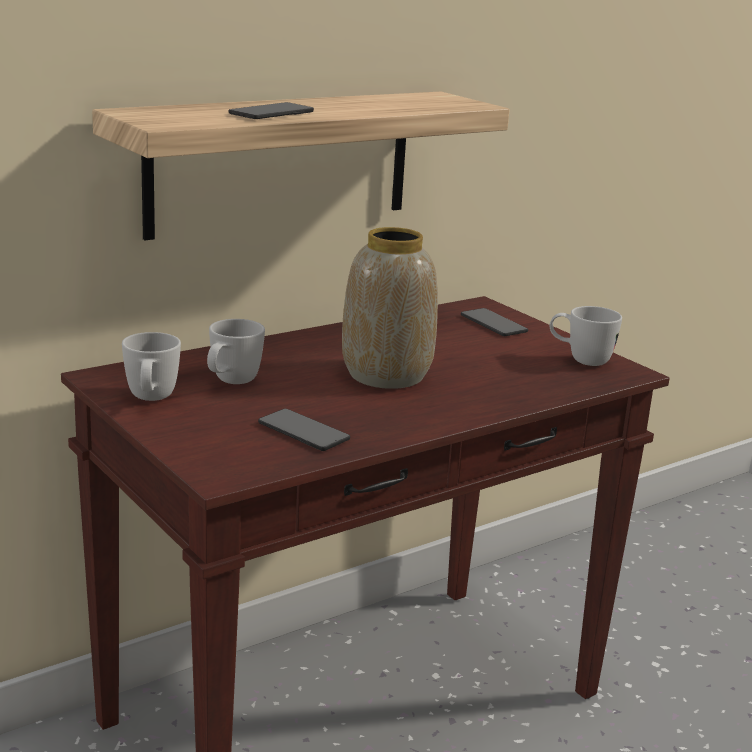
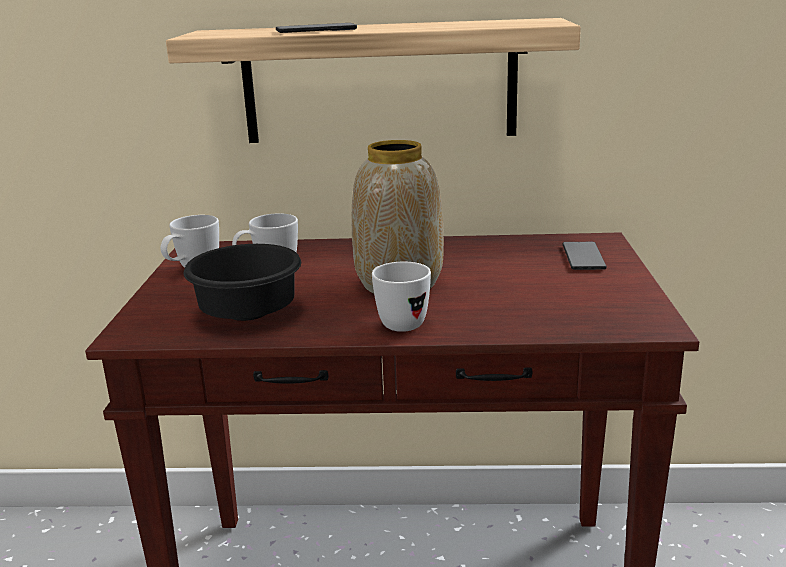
camera: 40 degrees right, 0 degrees up
(303, 432) = (247, 315): phone -> black bowl
(580, 360) = (617, 304): white mug -> white mug (396, 322)

